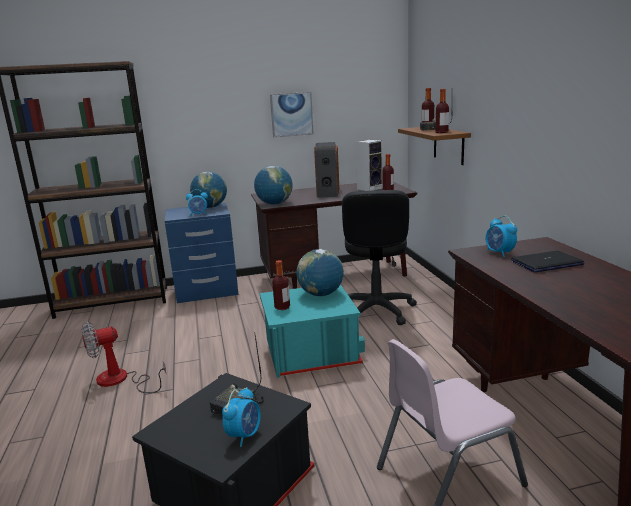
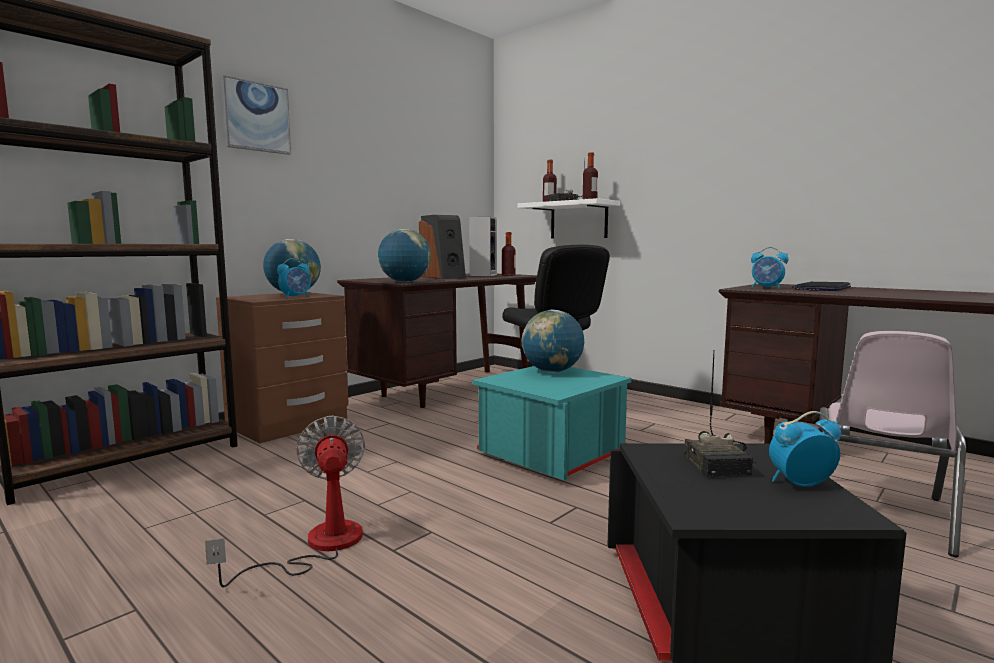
camera: 35 degrees left, 10 degrees down
(121, 380) = (318, 546): fan -> fan turned 135 degrees clockwise
(207, 291) = (288, 424): blue nightstand -> brown nightstand
(244, 435) = (799, 484): alarm clock -> alarm clock turned 90 degrees counterclockwise
(282, 307) = (535, 385): bottle -> none
(291, 114) = (385, 179): picture -> picture (256, 117)
(448, 145) = (578, 220): brown shelf -> white shelf

